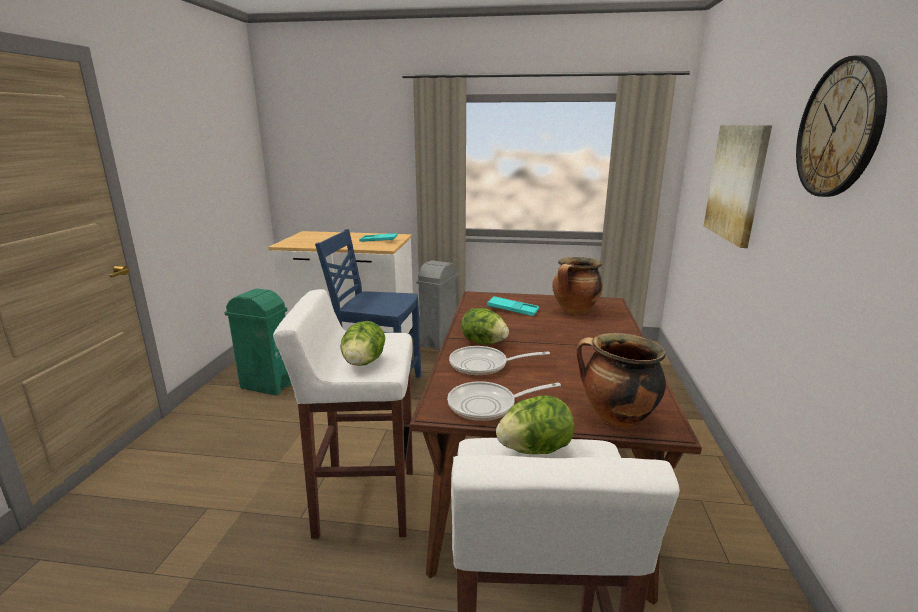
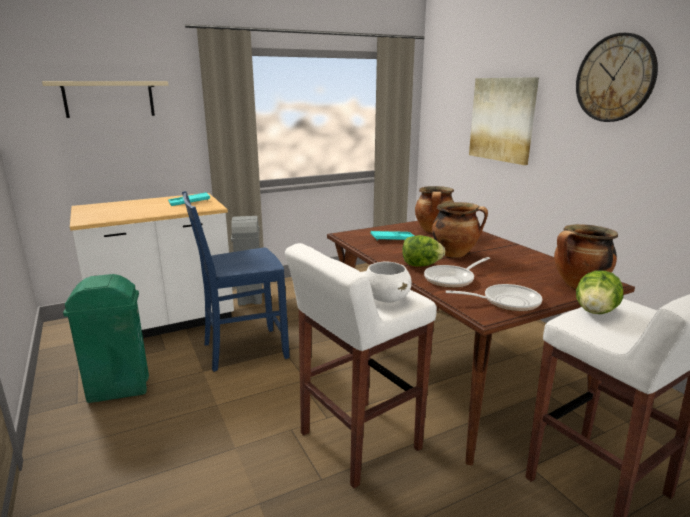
camera: 35 degrees left, 0 degrees up
(342, 143) = (109, 99): none -> beige shelf
(363, 362) = (386, 299): lettuce -> white bowl
(488, 406) = (506, 302): frying pan -> frying pan turned 135 degrees counterclockwise
(544, 341) = (455, 254): none -> cooking pot

